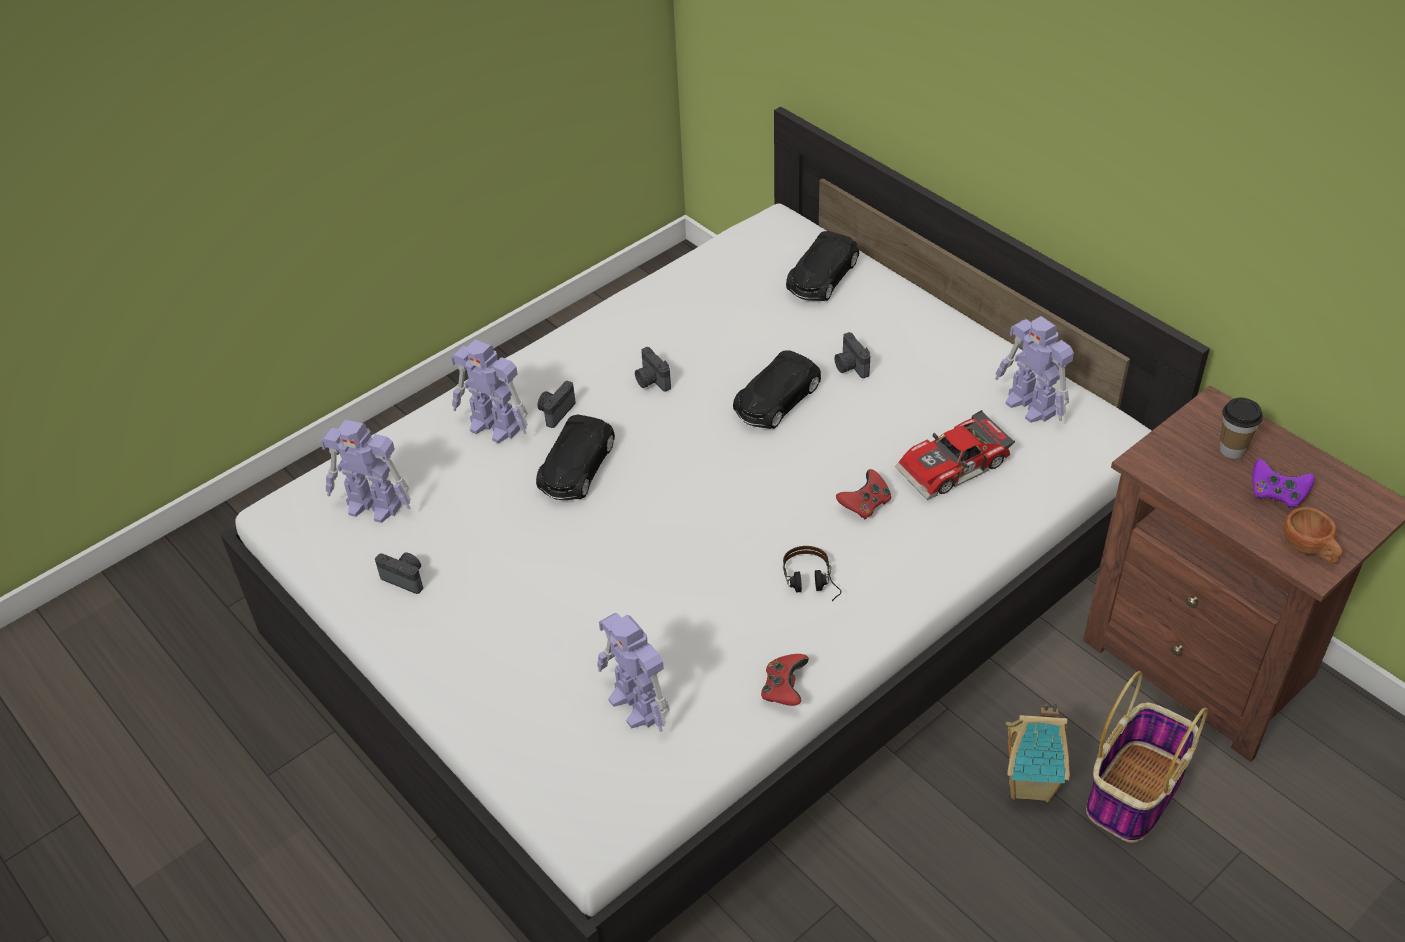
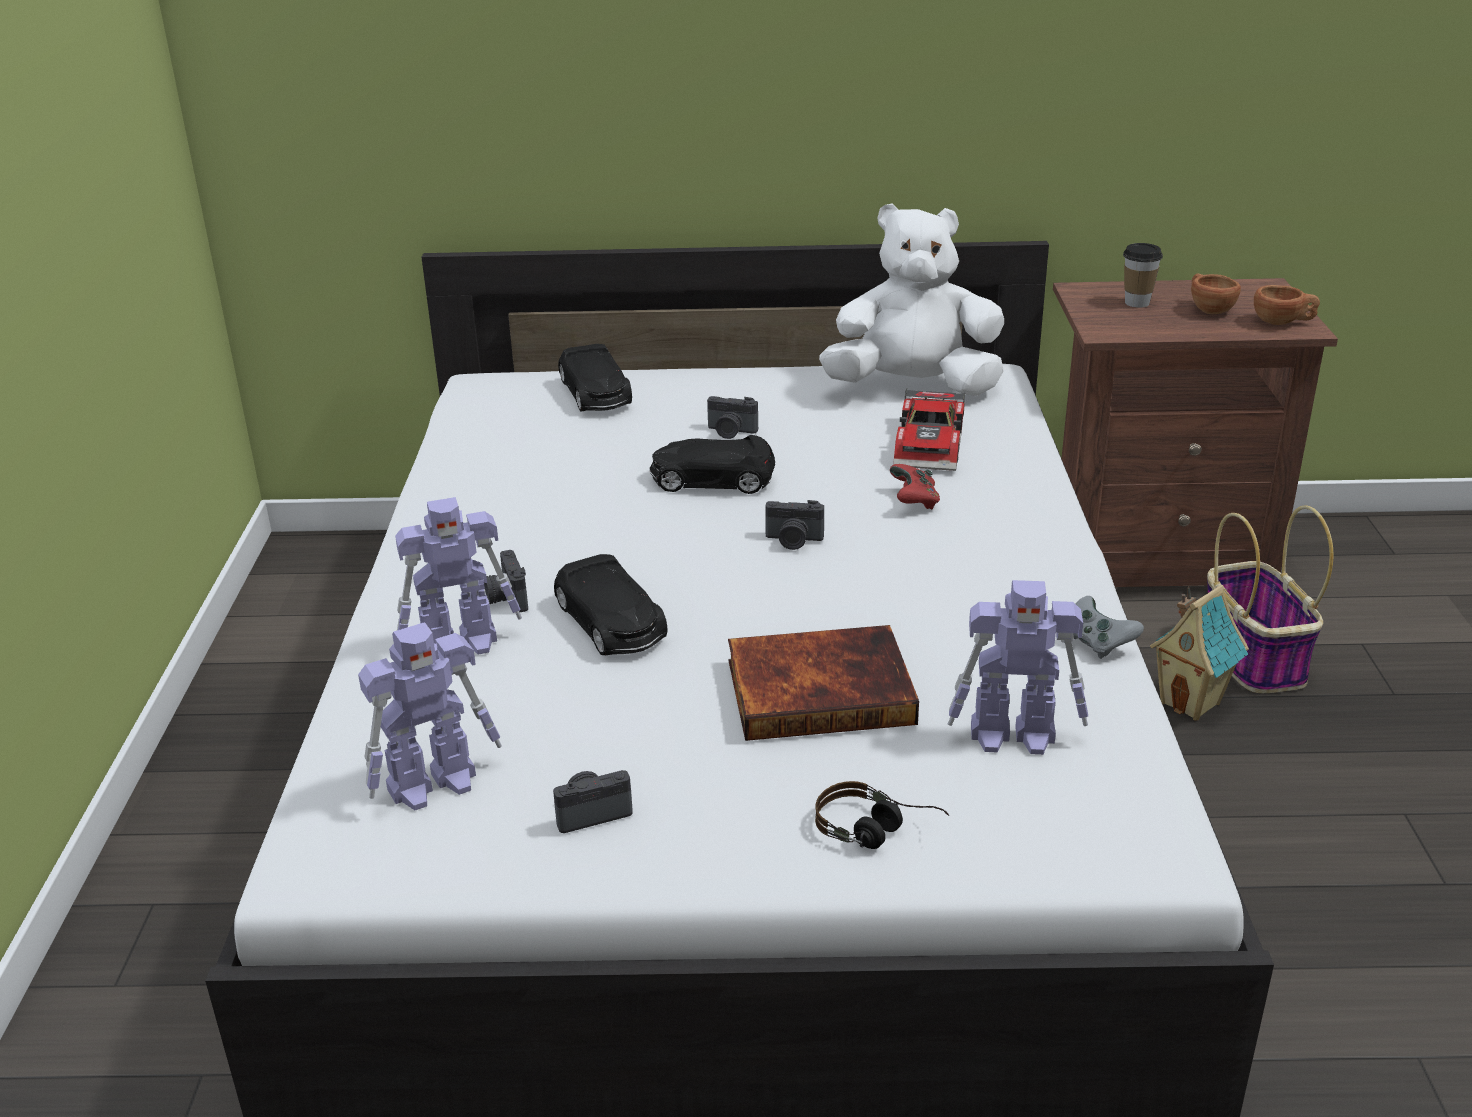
camera: 50 degrees left, 15 degrees down
(599, 595) = (820, 689): none -> book
(651, 381) = (566, 528): camera -> camera (793, 540)
(776, 400) = (712, 479): black toy car -> black toy car turned 105 degrees clockwise
(784, 689) = (1096, 643): red game controller -> grey game controller
(811, 586) = (979, 570): headphones -> headphones (878, 832)
(1031, 406) = (913, 387): toy robot -> white plush toy
(1276, 494) = (1208, 309): purple game controller -> brown cup

